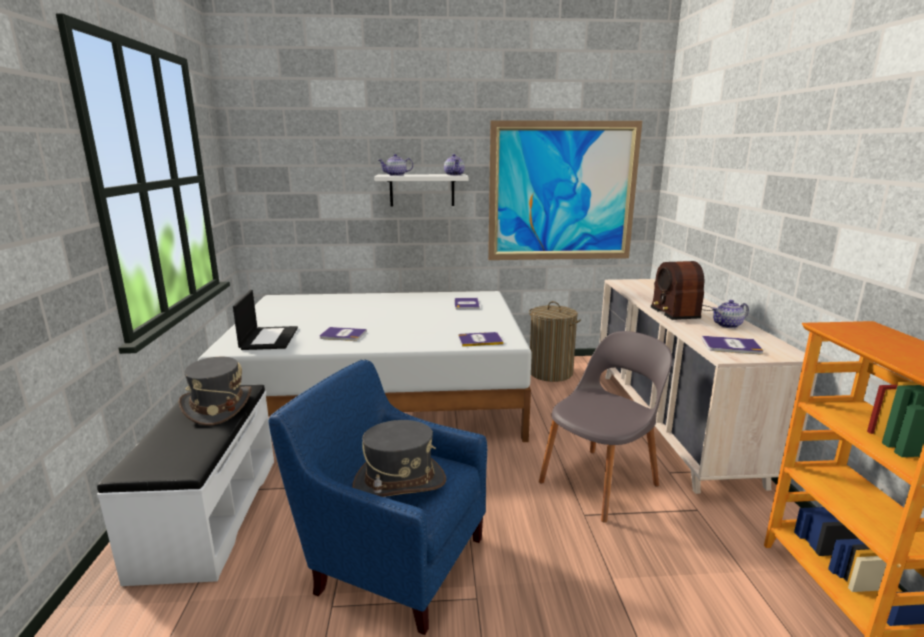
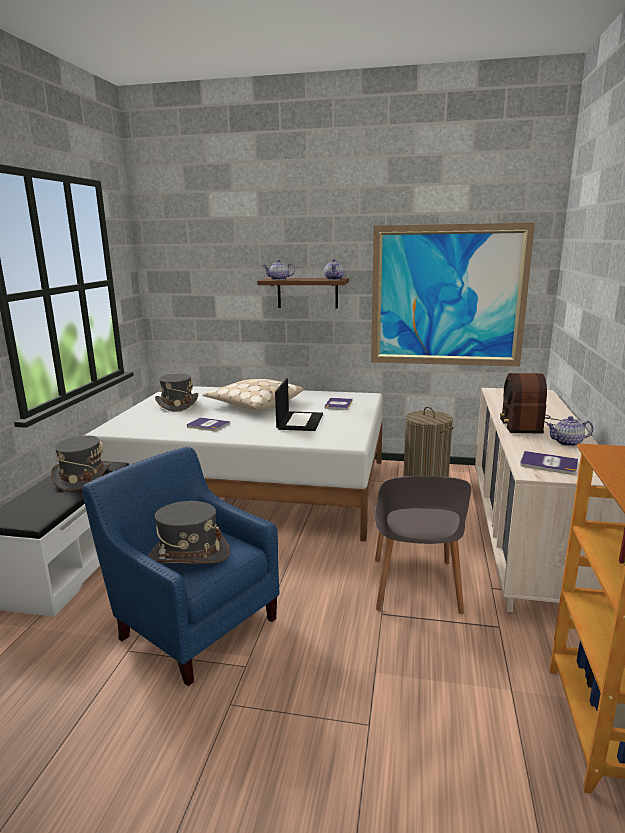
camera: 15 degrees right, 0 degrees up
(269, 338) = (146, 423): laptop -> laptop (299, 421)
(291, 315) = (177, 404): none -> grey hat
(377, 309) = (253, 404): none -> beige pillow
(422, 190) = (307, 293): white shelf -> brown shelf
(480, 340) = (324, 439): book -> none
(600, 482) = (415, 587): grey chair -> grey chair turned 120 degrees clockwise

